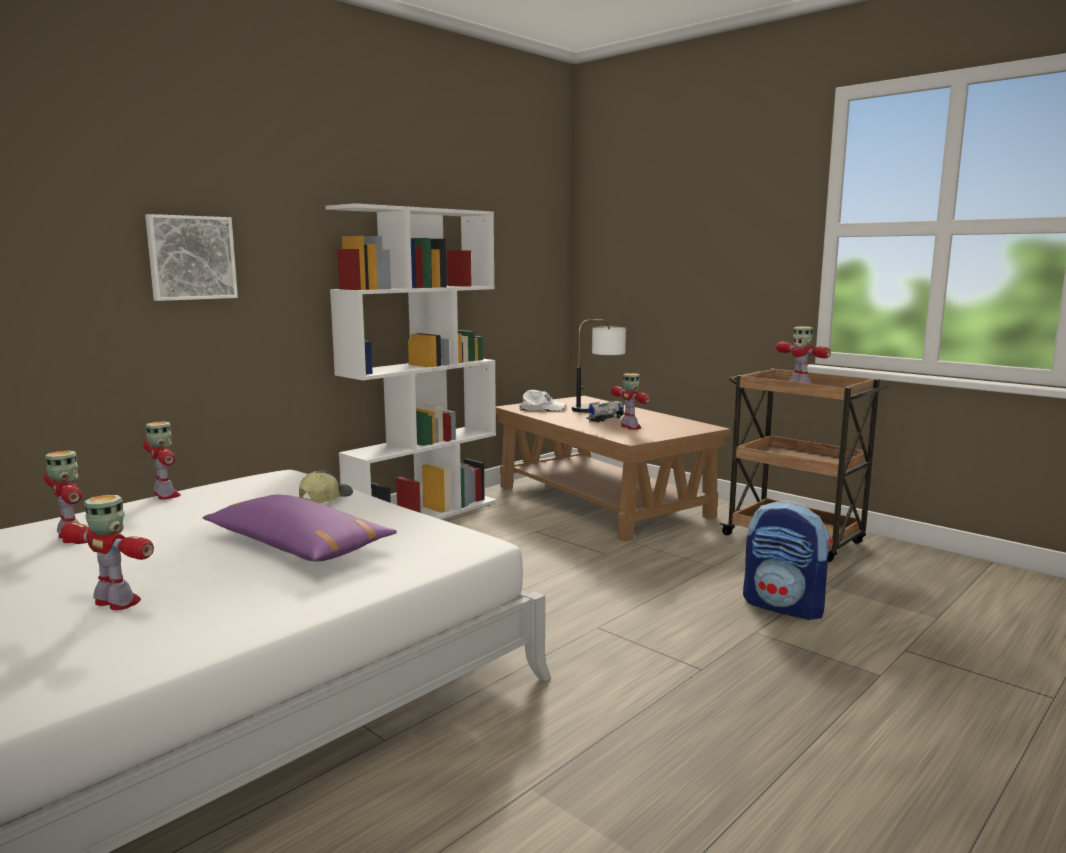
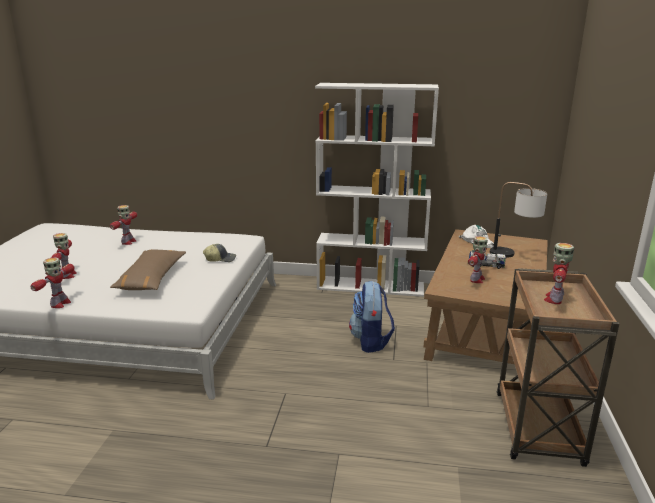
camera: 55 degrees right, 10 degrees up
(166, 495) = (191, 233): toy robot -> toy robot (60, 304)
(191, 258) = (239, 113): picture -> none
(298, 545) = (151, 278): purple pillow -> brown pillow
(785, 607) = (394, 456): backpack -> backpack (371, 341)

